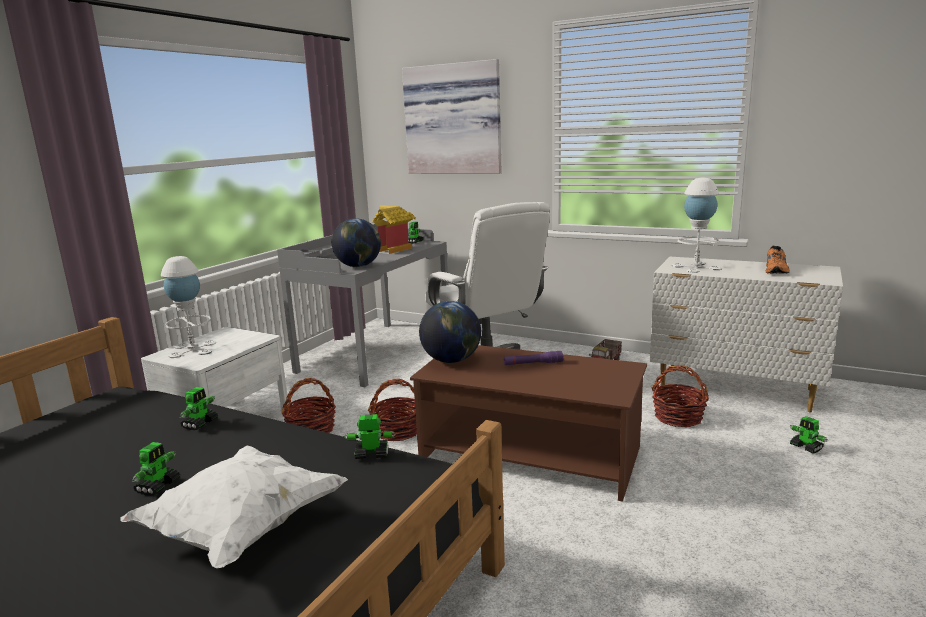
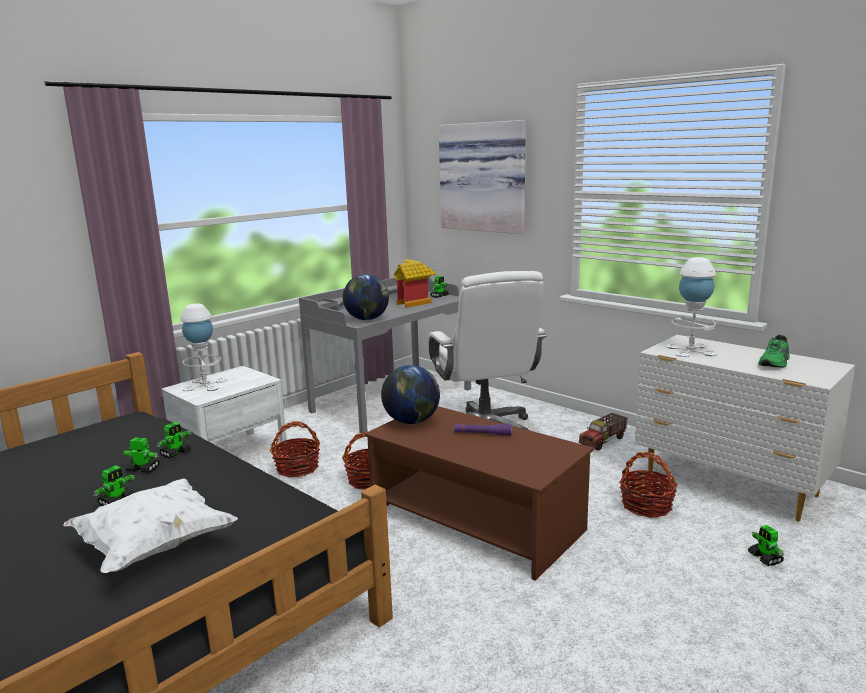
camera: 15 degrees right, 0 degrees up
(371, 454) = (287, 500): toy robot -> toy robot (143, 469)
(777, 270) = (776, 363): orange shoe -> green shoe

